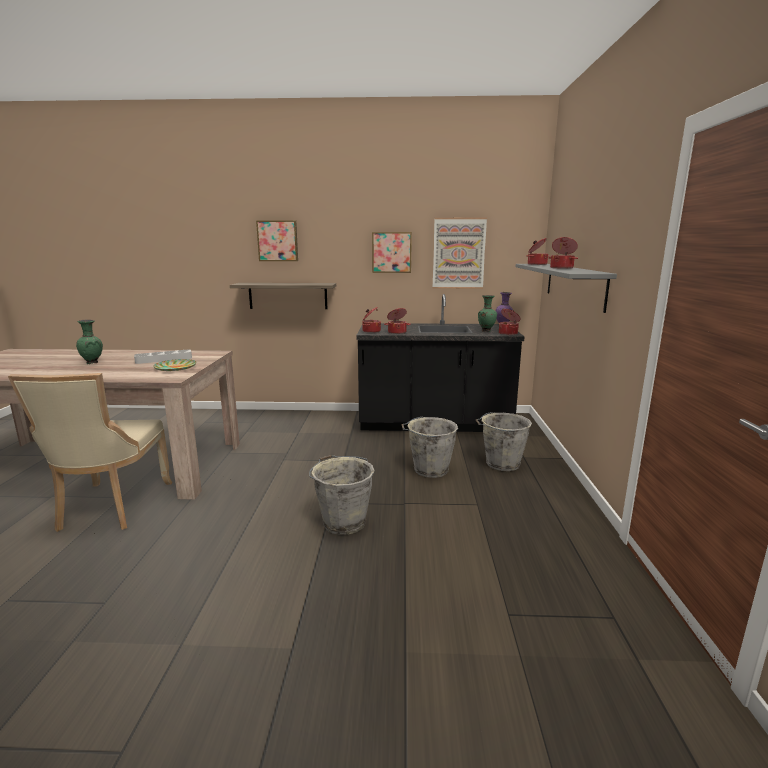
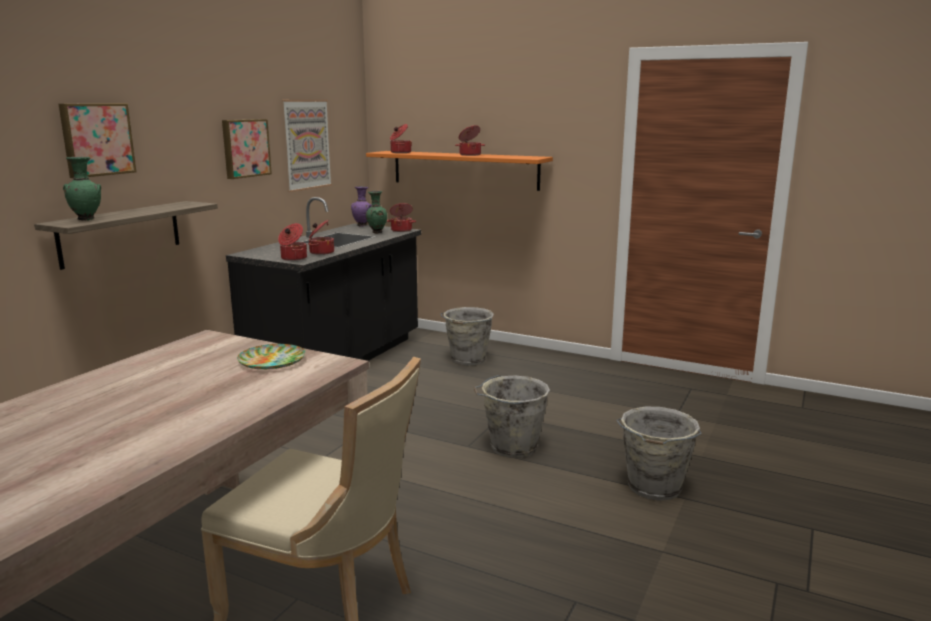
camera: 65 degrees left, 0 degrees up
(93, 363) = (114, 415): green vase -> green vase (87, 219)
(164, 359) = (193, 367): grey tray -> none
(429, 469) = (446, 389): grey bucket -> grey bucket (654, 488)
(574, 284) = (464, 170): grey shelf -> orange shelf

